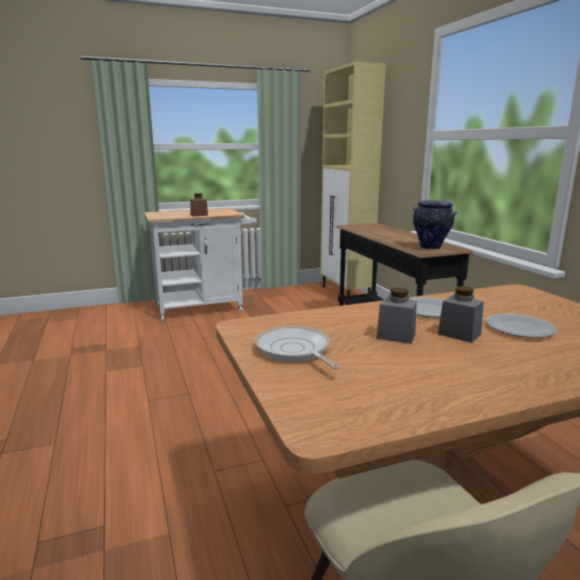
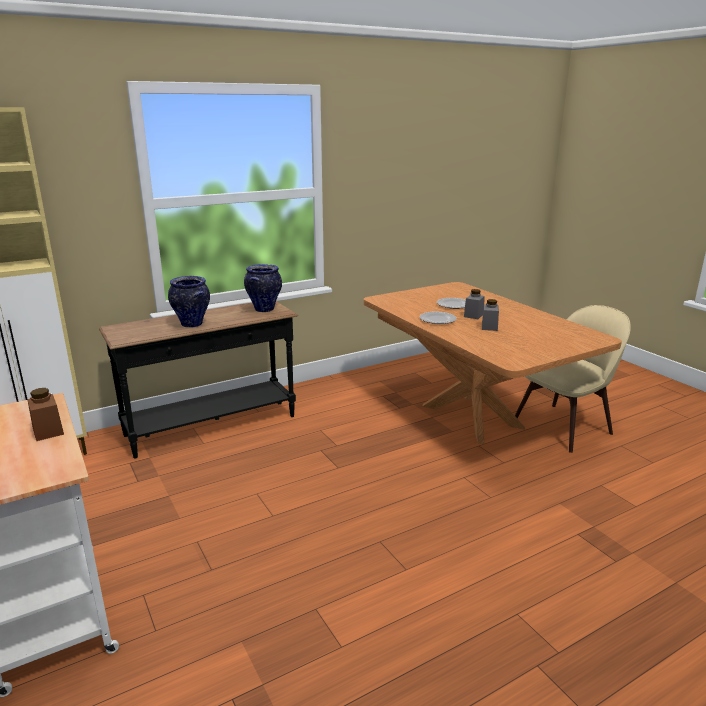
camera: 100 degrees left, 5 degrees up
(294, 350) = (534, 346): frying pan -> none
(381, 234) = (192, 324): none -> vase

